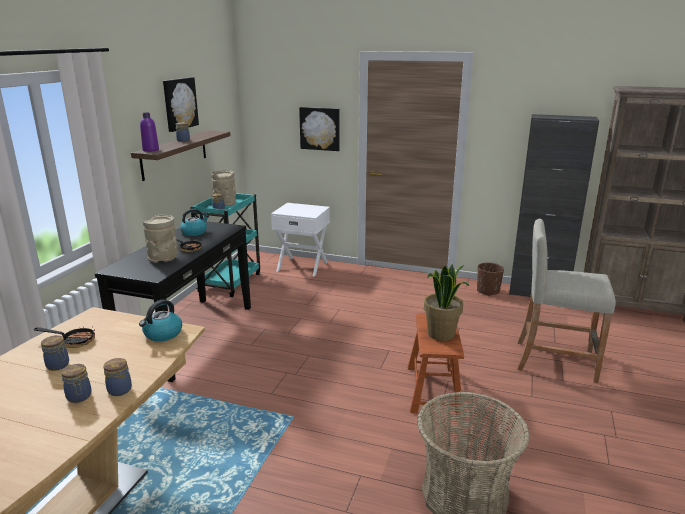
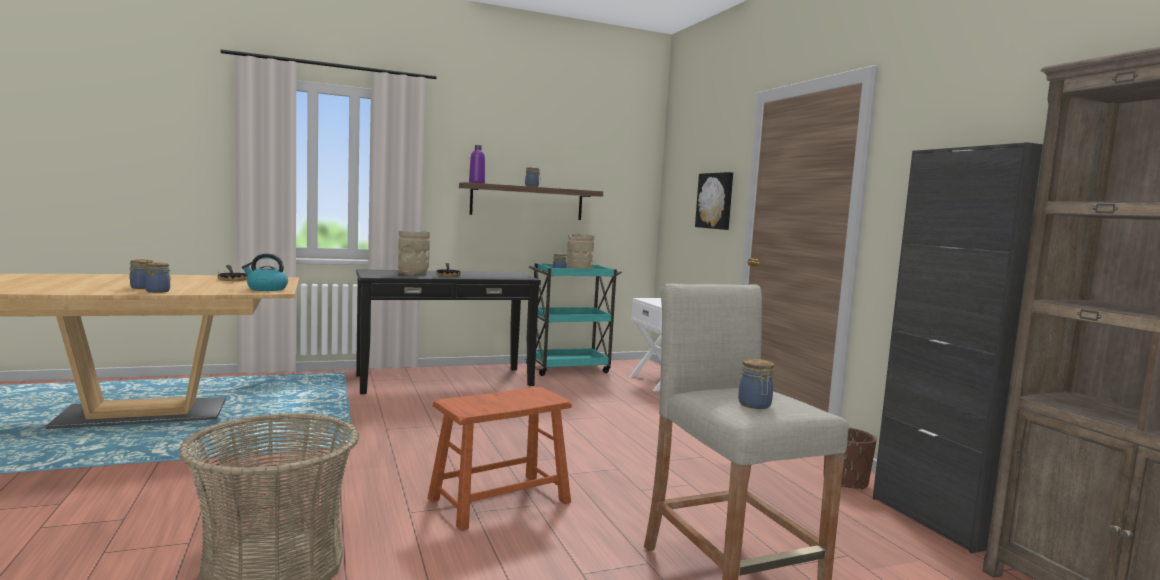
camera: 50 degrees right, 15 degrees down
(58, 365) = (189, 281): jar -> jar (755, 405)
(179, 103) = (547, 152): picture -> none
(194, 232) = (489, 274): kettle -> none
(441, 334) = (499, 402): potted plant -> none

